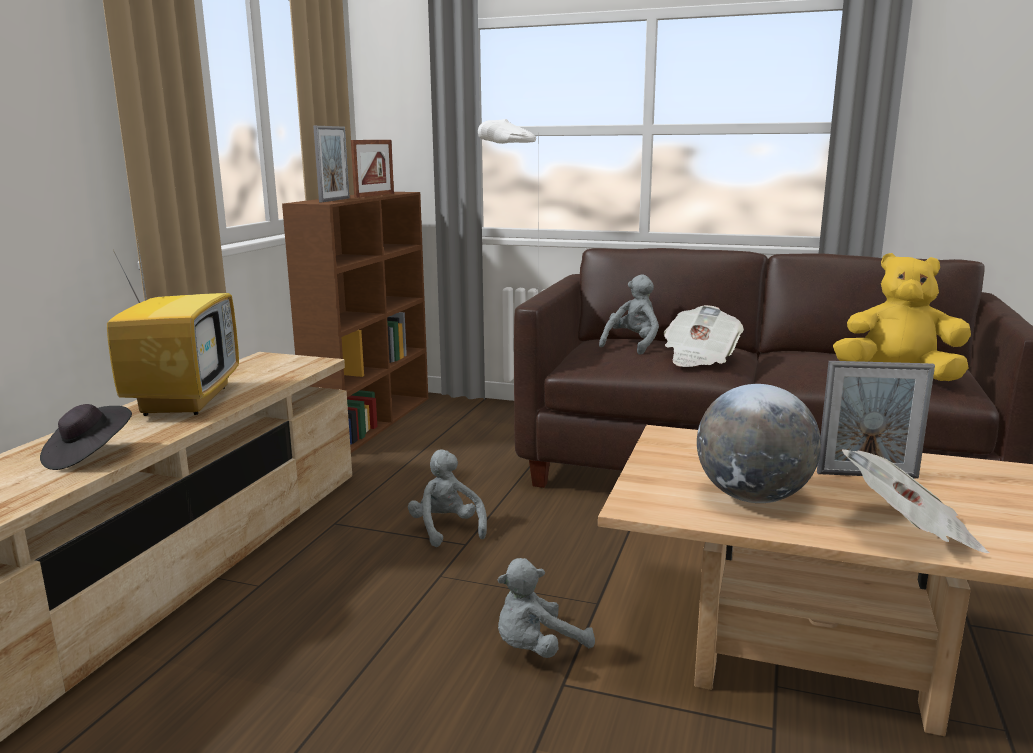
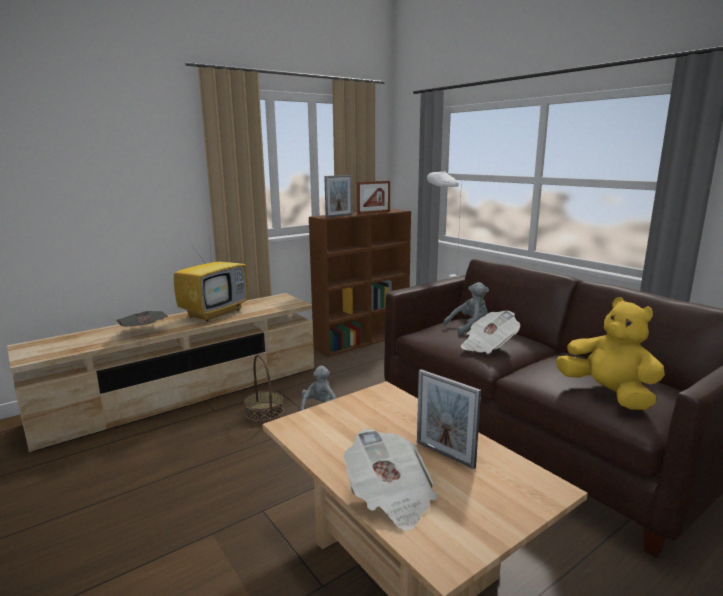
camera: 35 degrees right, 0 degrees up
(88, 456) = (144, 331): black hat -> newspaper
(357, 559) = (264, 411): none -> basket
(537, 649) = (275, 488): grey plush toy -> none
(752, 497) = (350, 442): globe -> none

